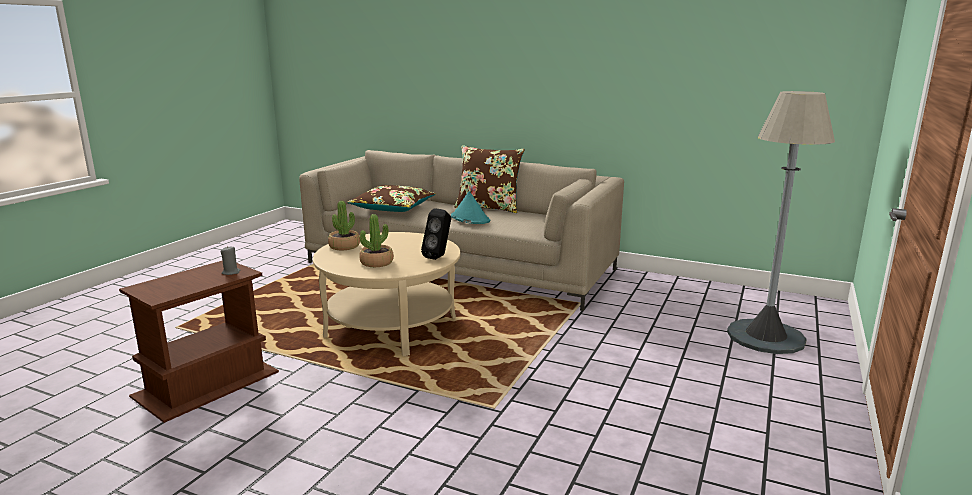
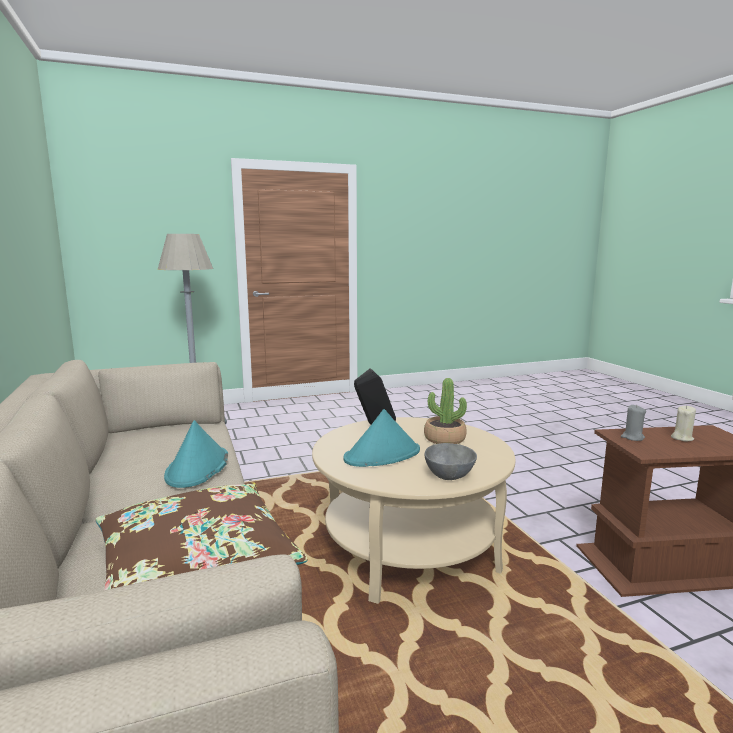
camera: 135 degrees left, 5 degrees down
(190, 282) = (682, 438): none -> beige candle
(344, 246) = (449, 475): potted plant -> grey bowl
(397, 244) = (382, 455): none -> turquoise hat
(488, 208) = (92, 488): brown pillow -> none

